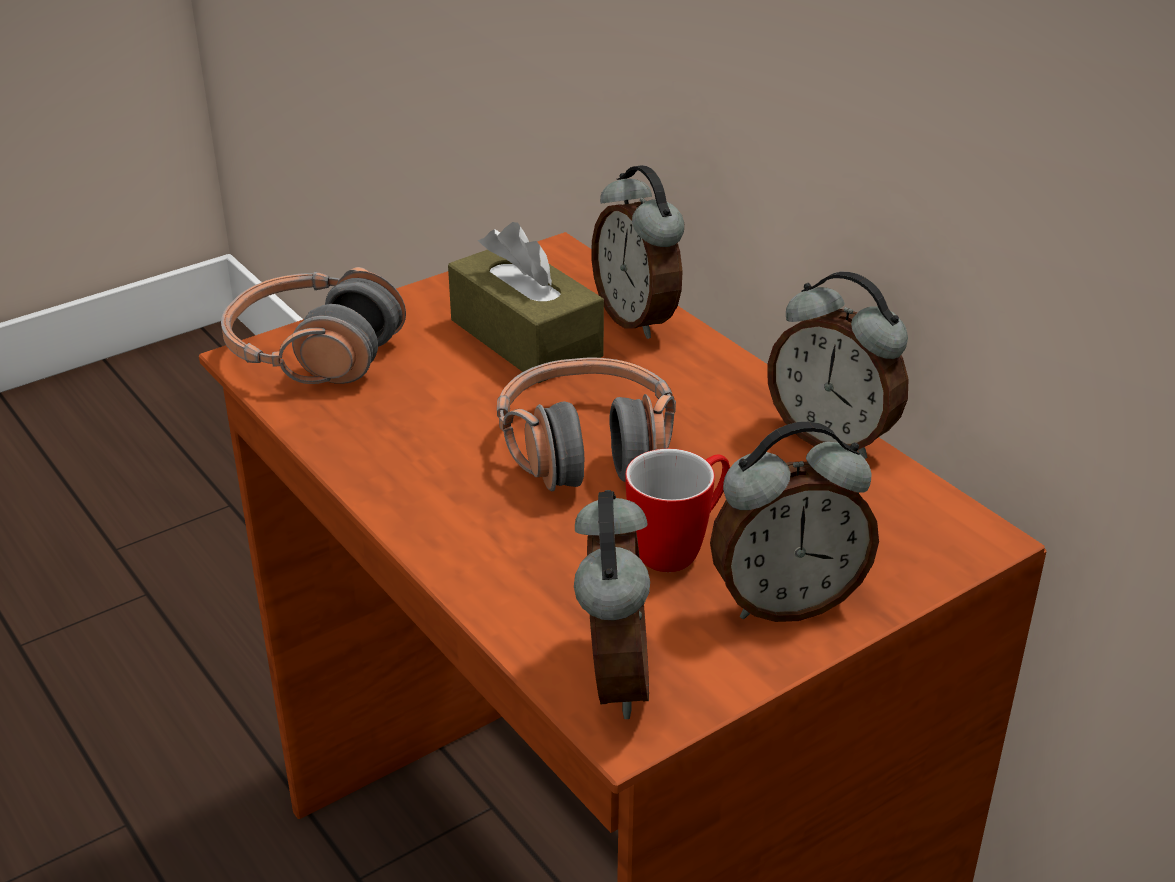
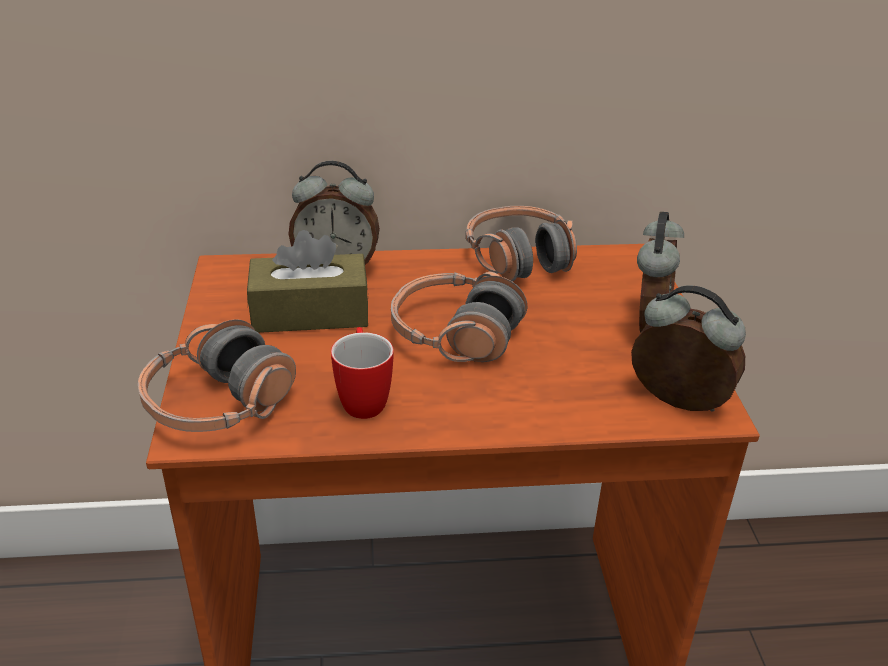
camera: 60 degrees left, 0 degrees up
(680, 548) = (577, 339): mug -> mug (363, 398)
(832, 437) = (520, 258): alarm clock -> headphones

